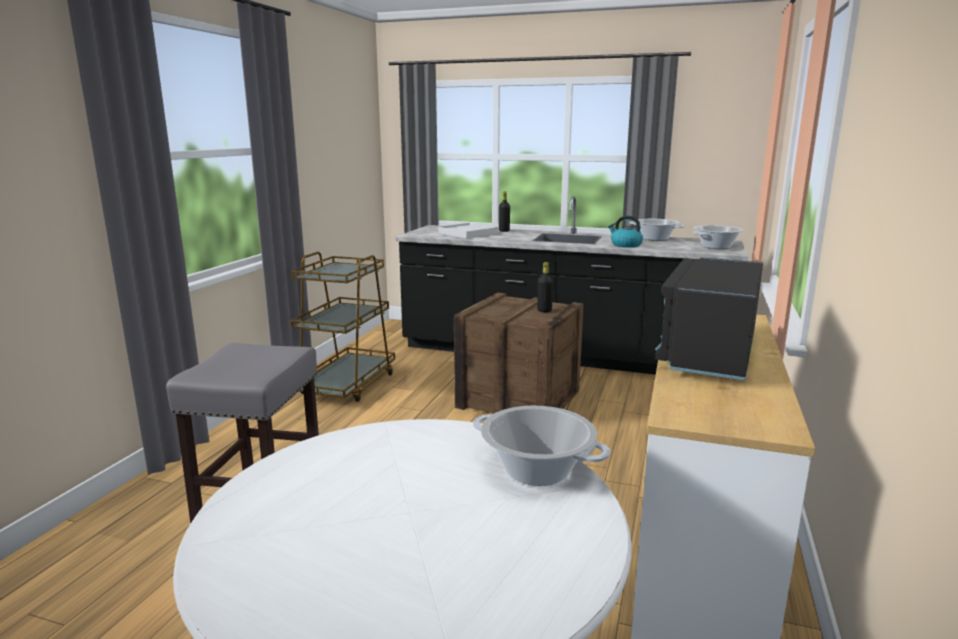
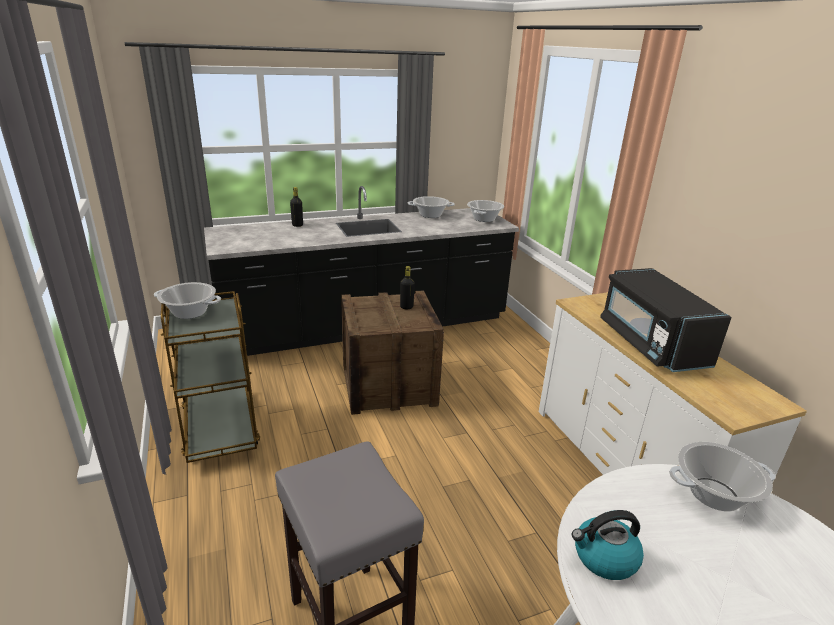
camera: 40 degrees left, 10 degrees up
(338, 267) = (190, 312): none -> cooking pot
(468, 233) = (271, 235): white tray -> none
(625, 245) = (425, 229): kettle -> kettle (604, 558)

